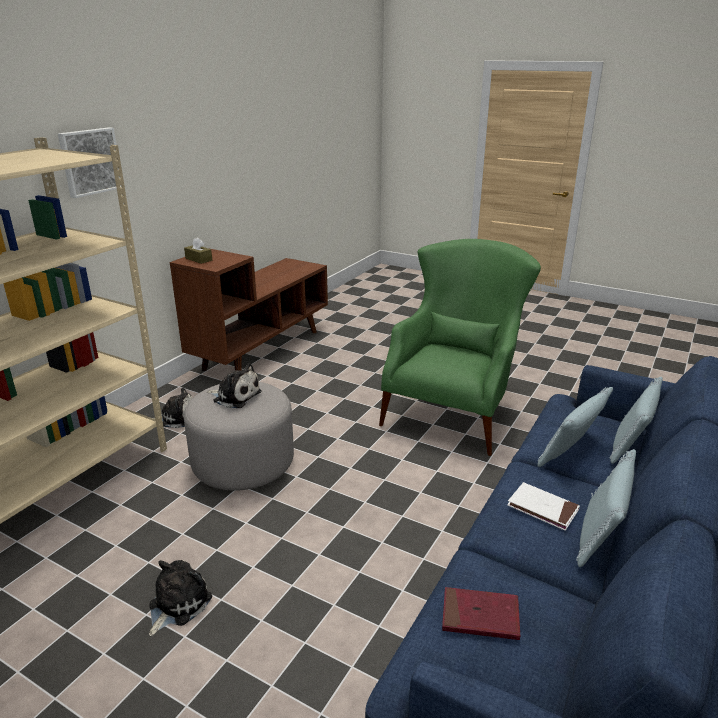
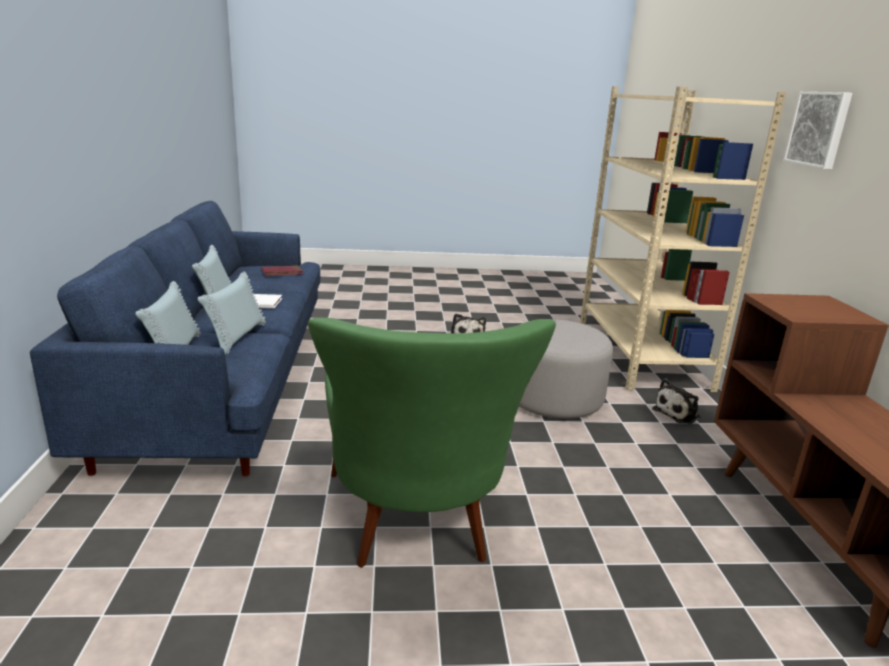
camera: 145 degrees right, 5 degrees down
(198, 259) = (820, 304): brown tissue box -> none
(235, 396) = (569, 334): plush toy -> none

